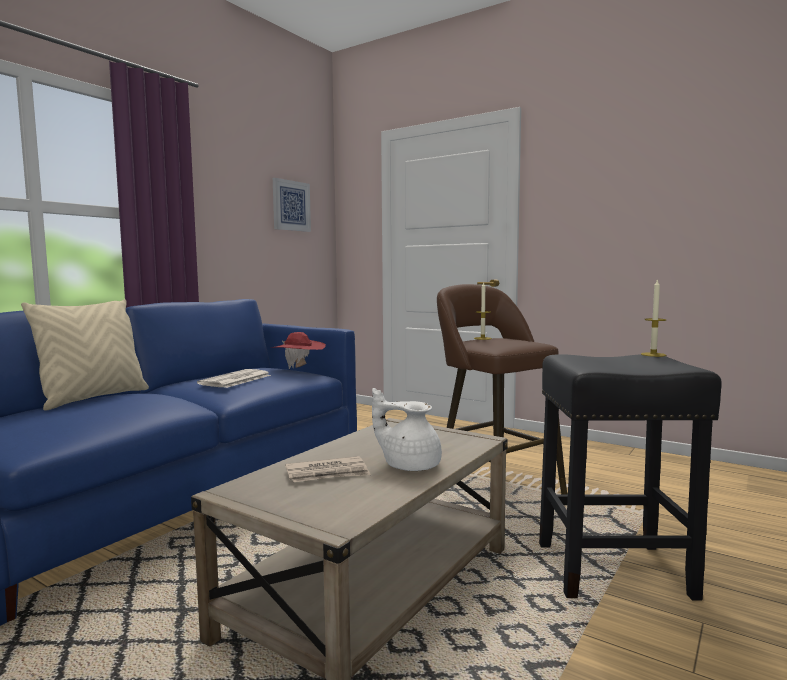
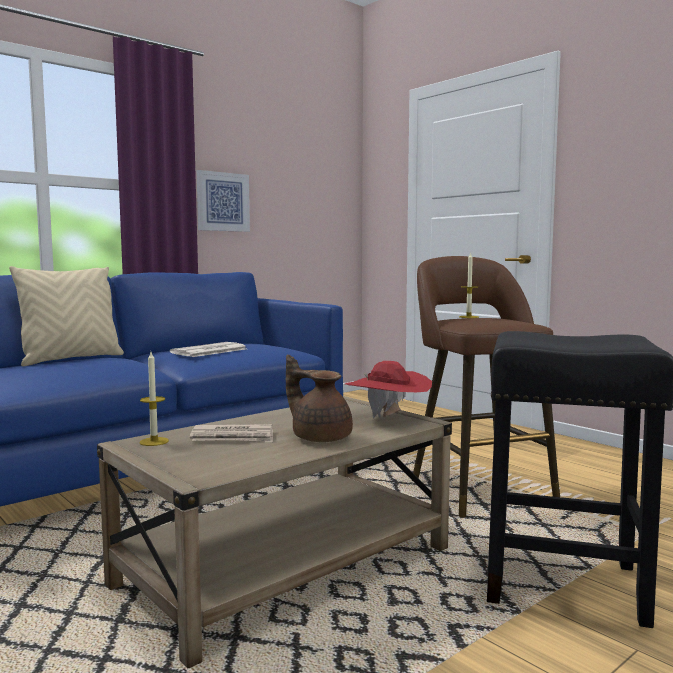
camera: 15 degrees right, 0 degrees up
(291, 205) = (308, 175): picture -> picture (222, 202)
(299, 368) = (282, 345): red hat -> red hat (388, 418)
(409, 465) = (320, 437): white teapot -> brown teapot
(653, 354) = (627, 335): candle -> candle (154, 441)

